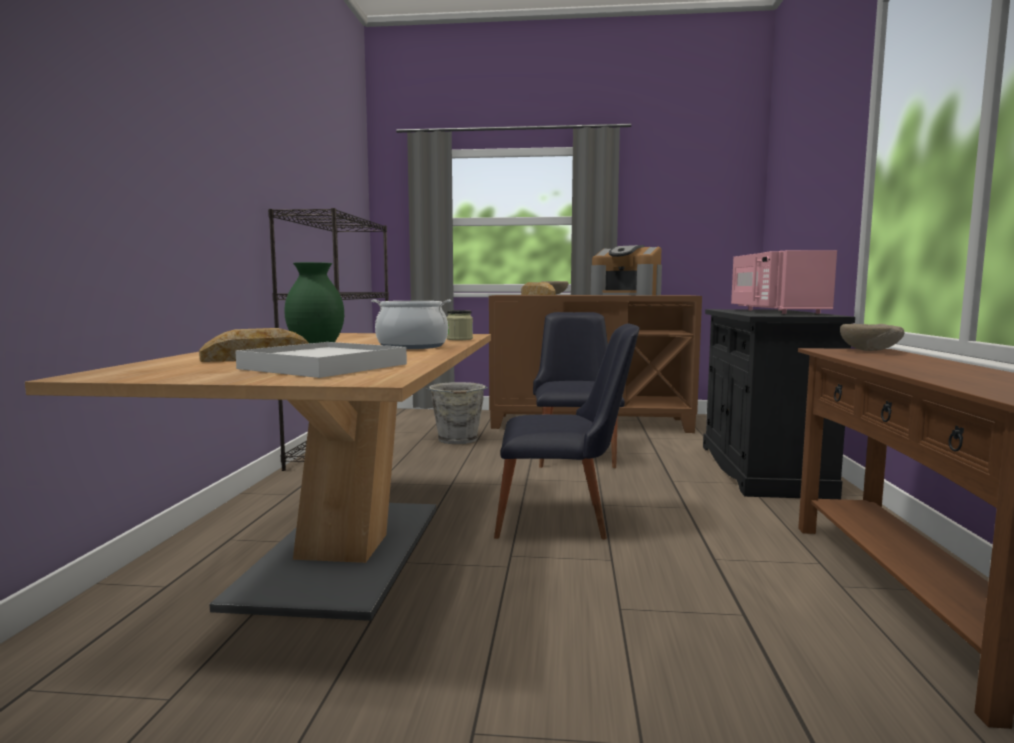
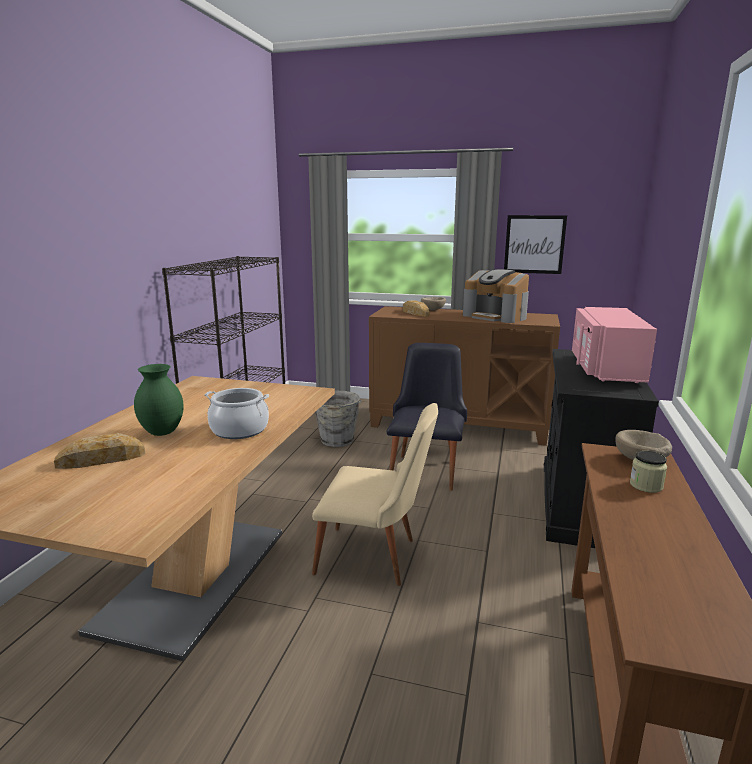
camera: 10 degrees right, 10 degrees up
(324, 366) = (131, 490): white tray -> none
(459, 339) = (294, 407): jar -> jar (646, 485)
(563, 521) = (376, 558): black chair -> beige chair
(656, 225) = (534, 244): none -> picture

